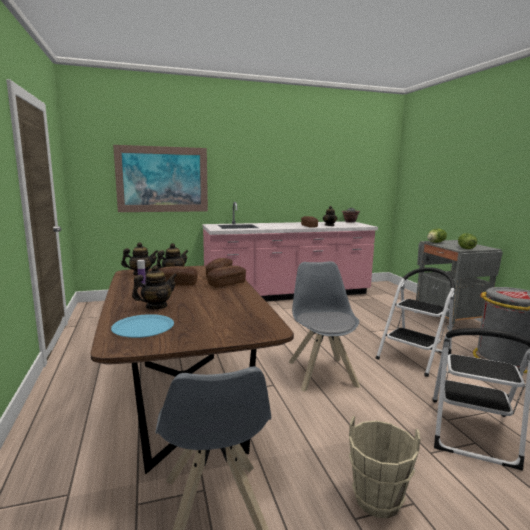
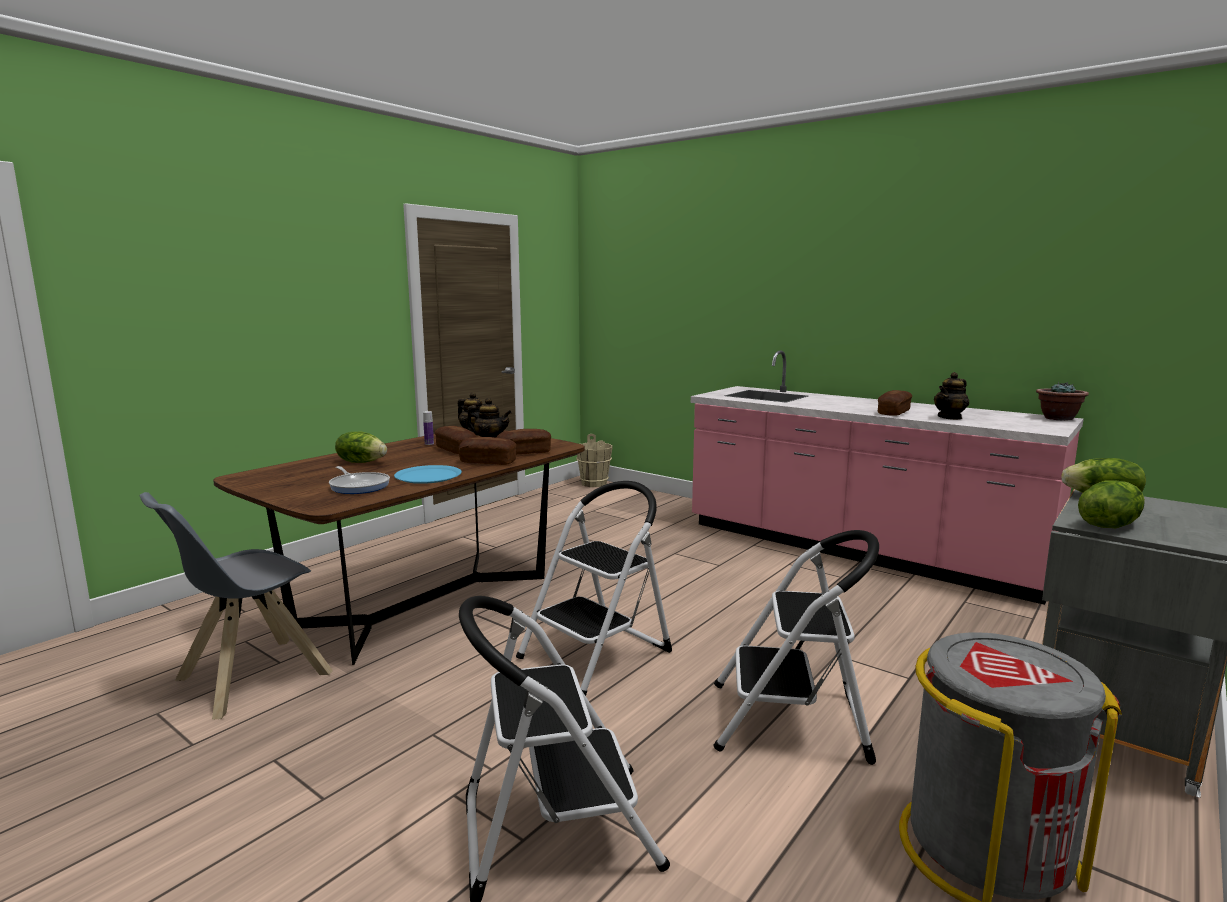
camera: 55 degrees right, 0 degrees up
(143, 327) = (295, 472): blue plate -> blue plate (428, 476)
(156, 307) = (361, 462): teapot -> lettuce
(162, 179) = (685, 308): picture -> none
(229, 316) = (359, 486): none -> frying pan
(321, 372) = (599, 653): grey chair -> step ladder
(377, 500) = (315, 768): beige bucket -> beige bucket (593, 483)

